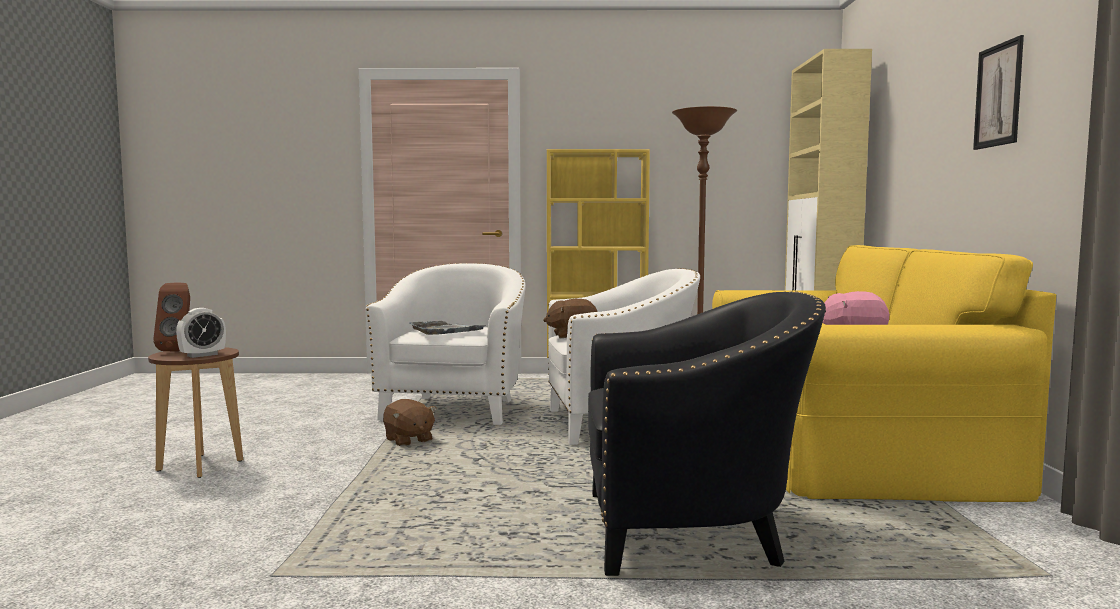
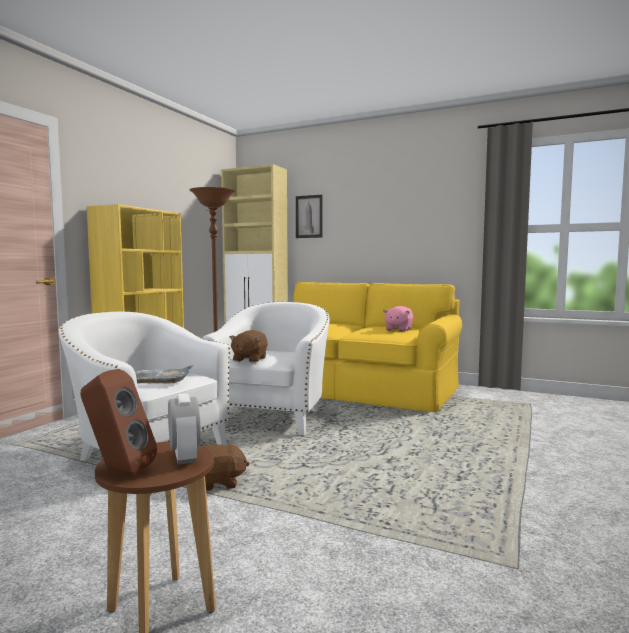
camera: 65 degrees left, 0 degrees up
(692, 530) = (469, 438): black armchair -> none
(998, 95) = (405, 212): picture -> picture (309, 216)

